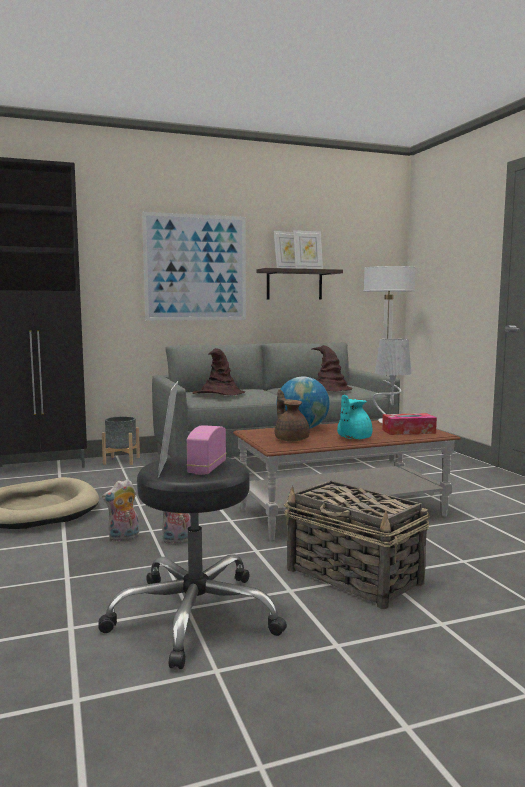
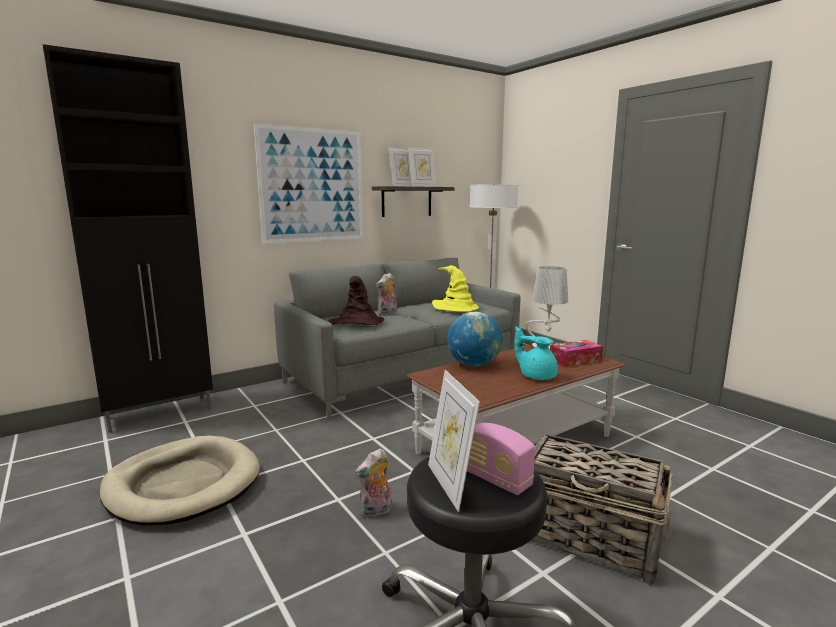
camera: 15 degrees left, 5 degrees up
(121, 461) = (248, 395): grey planter -> none
(123, 538) = (313, 517): plush toy -> plush toy (387, 314)
(207, 468) = (496, 479): radio -> radio turned 45 degrees counterclockwise
(291, 439) = (479, 383): brown teapot -> none
(328, 389) = (455, 307): brown hat -> yellow hat
(353, 438) = (536, 376): turquoise teapot -> turquoise teapot turned 105 degrees clockwise

